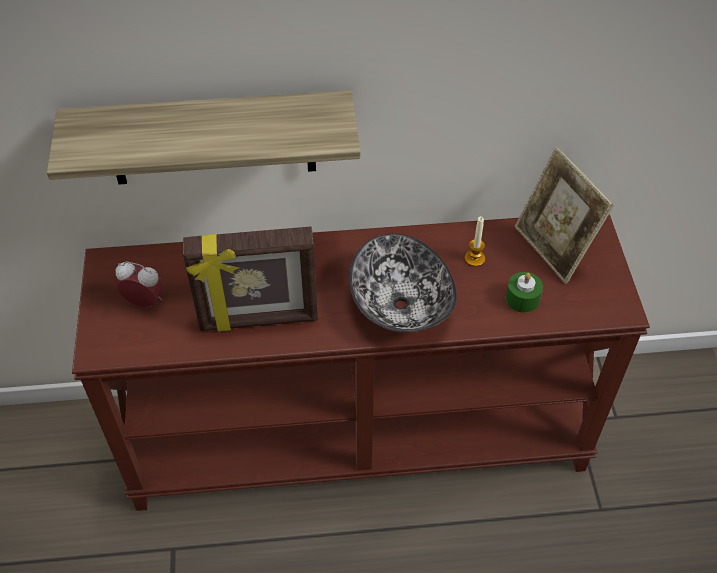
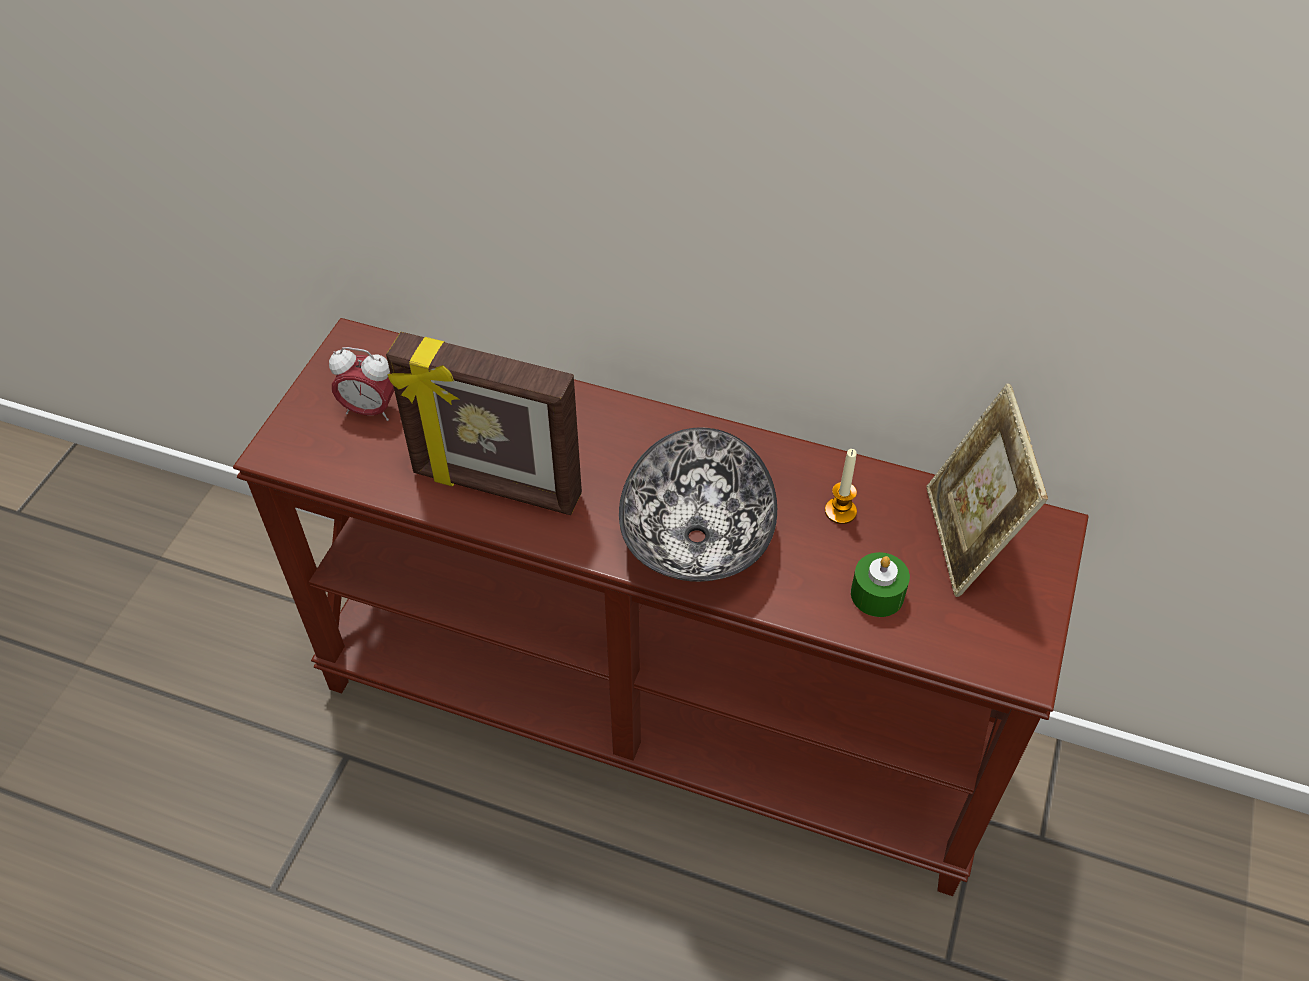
camera: 25 degrees right, 0 degrees up
(145, 302) = (370, 410): alarm clock -> alarm clock turned 150 degrees clockwise
(212, 138) = (512, 214): shelf -> none

